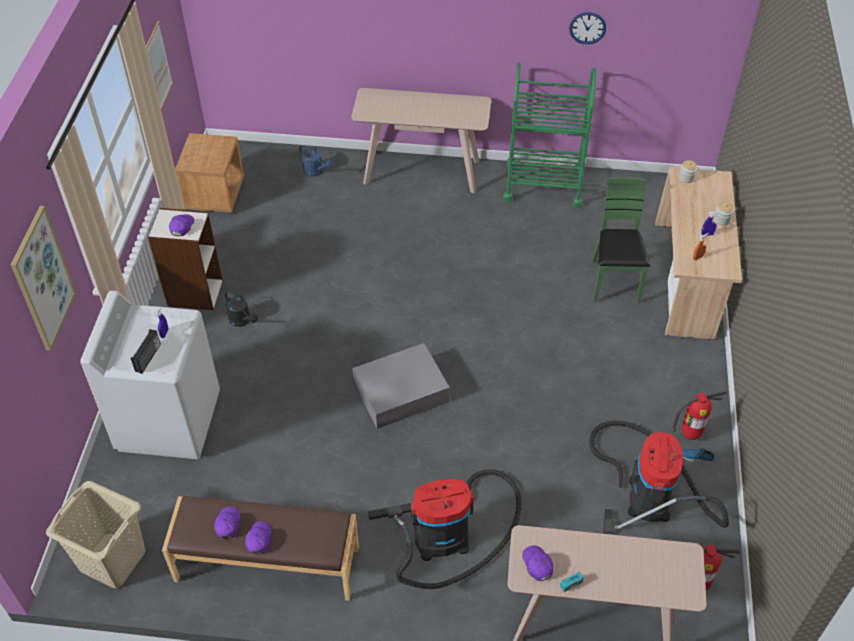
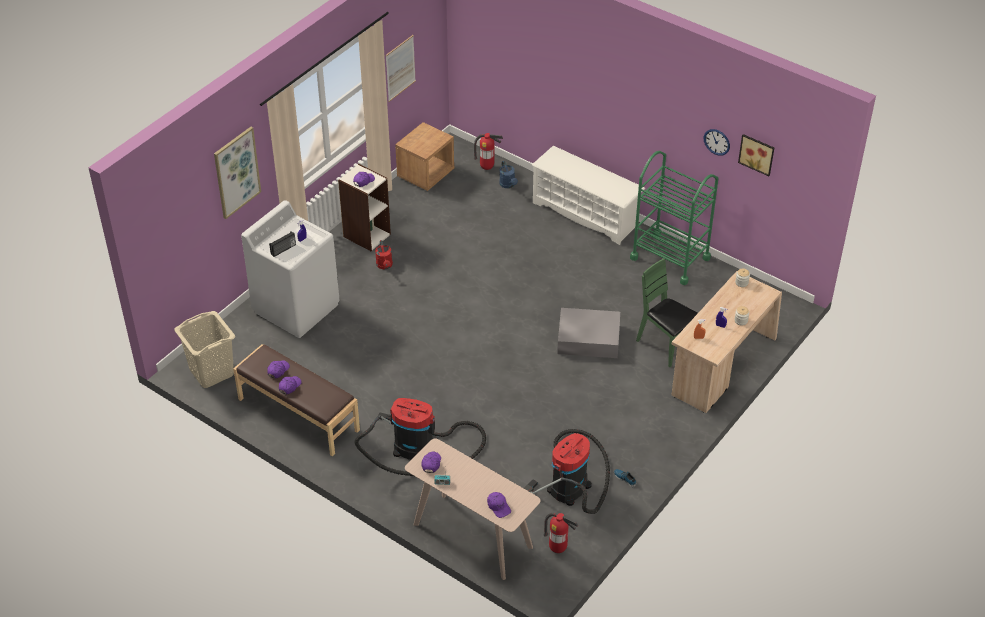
camera: 30 degrees right, 5 degrees down
(242, 321) = (385, 266): black watering can -> red watering can
(399, 392) = (454, 353): grey storage box -> grey storage box (587, 338)
(422, 172) = (585, 214): beige console table -> white shoe rack
(614, 282) = (665, 345): green chair -> green chair turned 75 degrees counterclockwise
(644, 24) = (757, 153): none -> picture
(663, 582) = (498, 507): none -> purple cap
(690, 434) = (633, 463): fire extinguisher -> fire extinguisher (487, 167)

